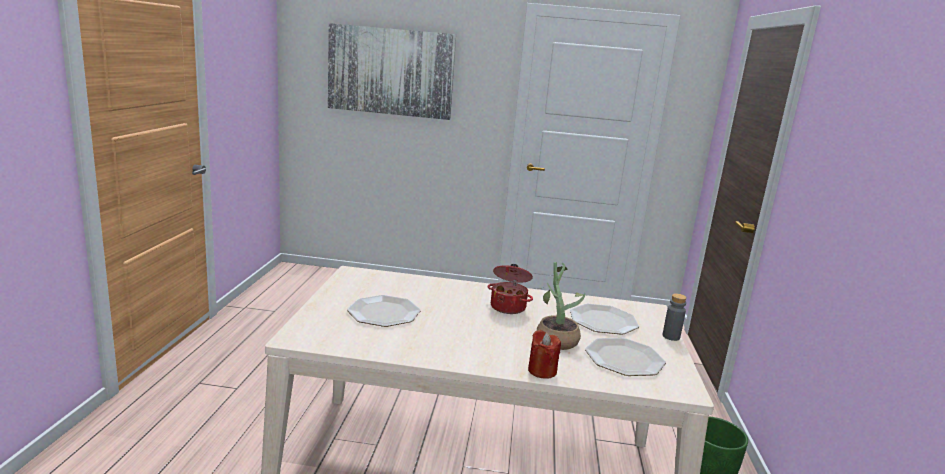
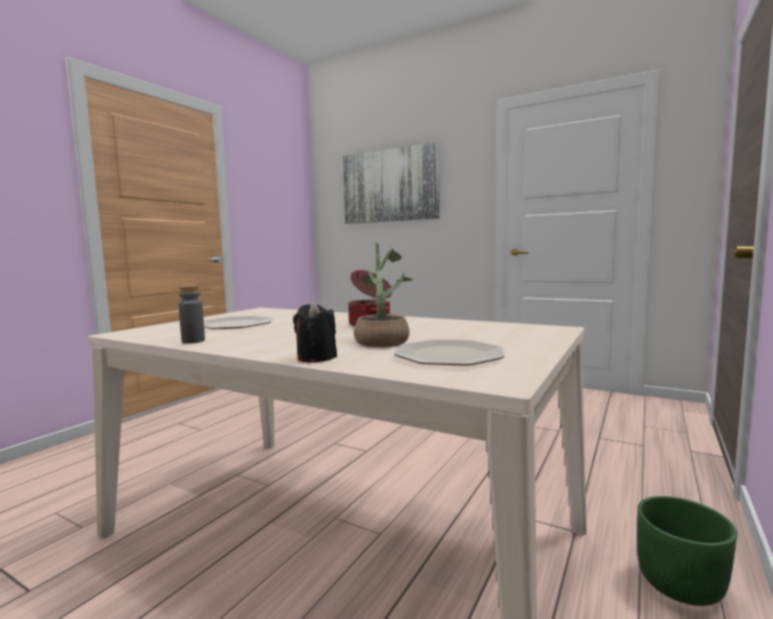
camera: 25 degrees right, 10 degrees down
(542, 371) = (316, 358): red candle -> black candle
(604, 321) = (472, 333): plate -> none
(671, 336) = (552, 344): grey bottle -> grey bottle (193, 341)

